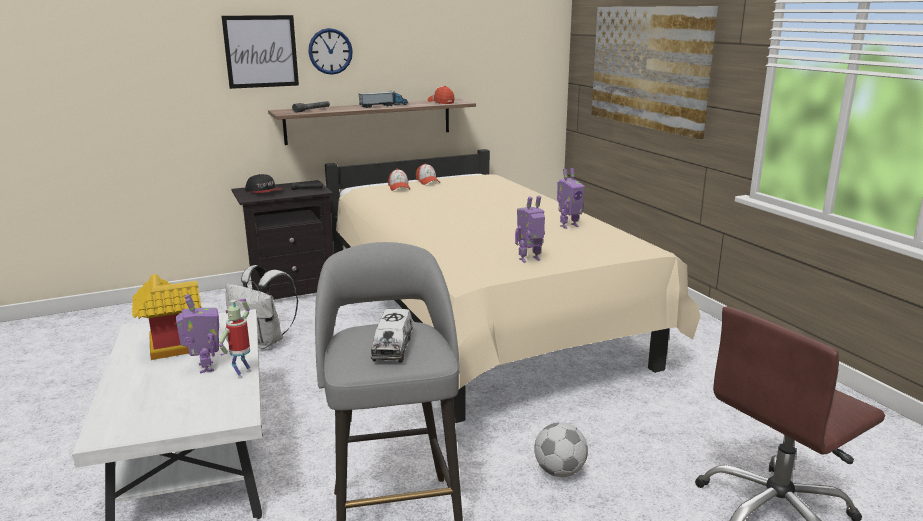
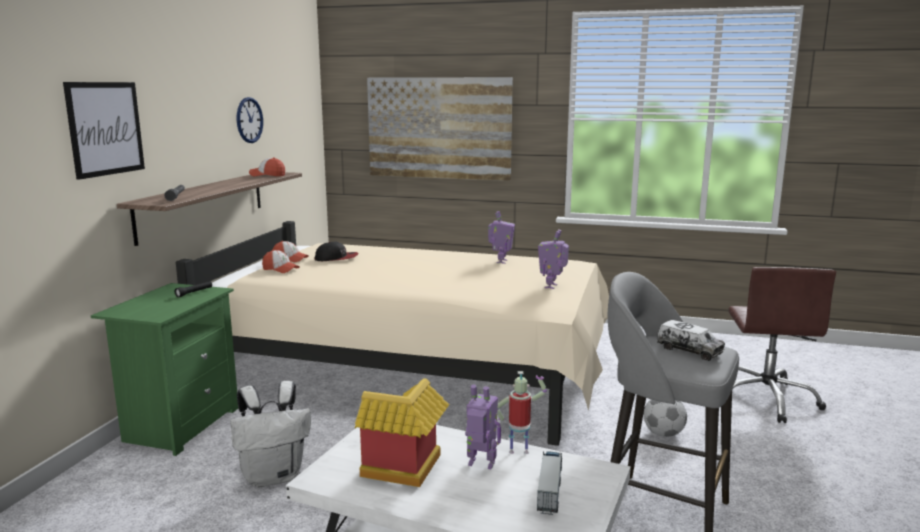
camera: 50 degrees left, 5 degrees down
(242, 373) = (519, 450): toy robot -> toy robot turned 120 degrees clockwise
(264, 191) = (148, 306): cap -> cap (337, 258)
(291, 290) = (180, 425): black nightstand -> green nightstand
(330, 51) = (167, 126): wall clock -> wall clock (249, 120)
(384, 106) = (231, 184): toy truck -> toy truck (550, 487)

